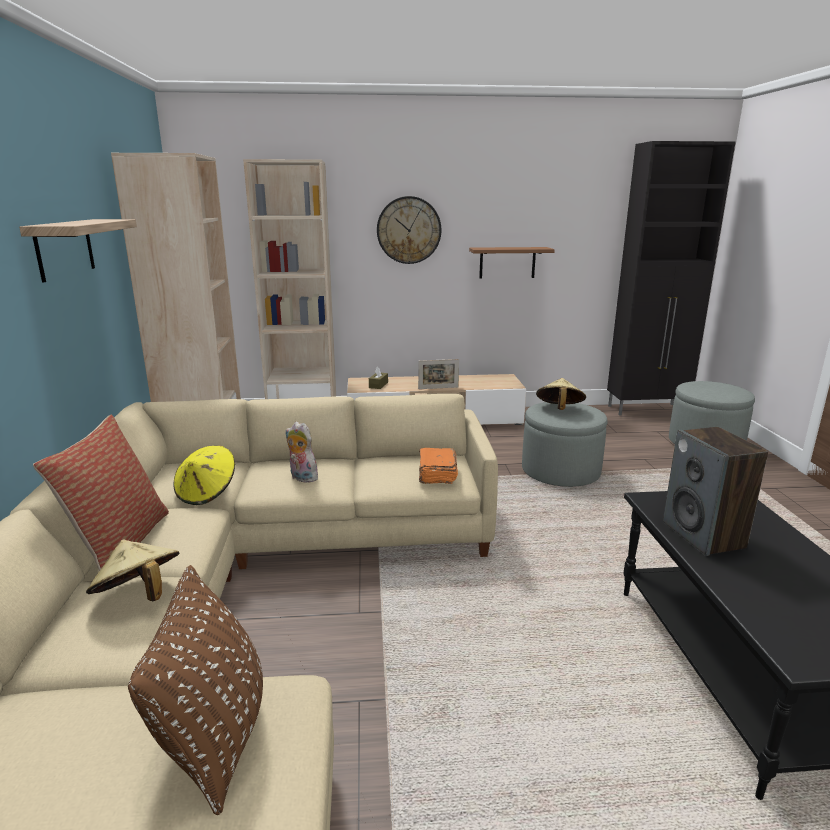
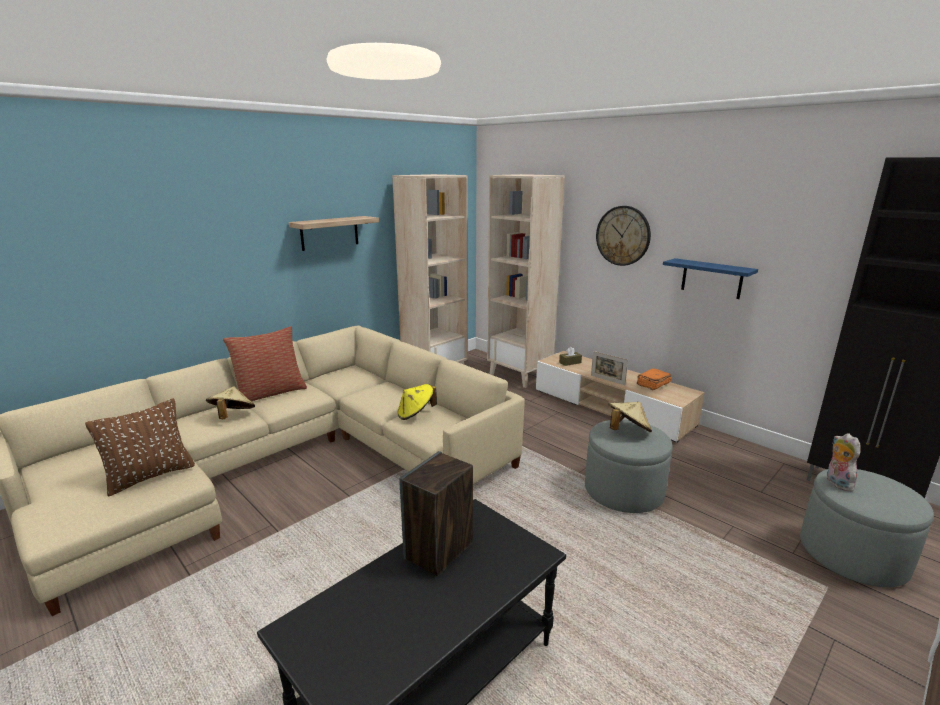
camera: 50 degrees right, 0 degrees up
(207, 493) = (336, 386): yellow hat -> yellow hat (416, 414)
(301, 478) = (380, 398): plush toy -> plush toy (836, 483)
(436, 474) = (439, 430): orange book -> orange book (652, 384)
(507, 262) = (711, 278): brown shelf -> blue shelf

